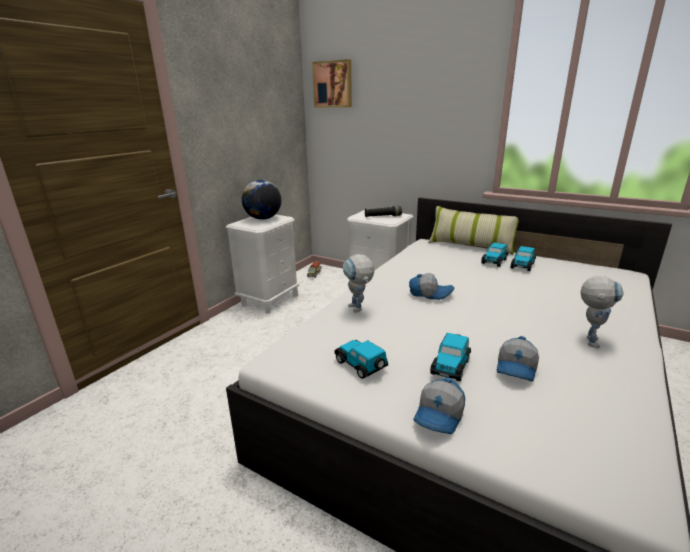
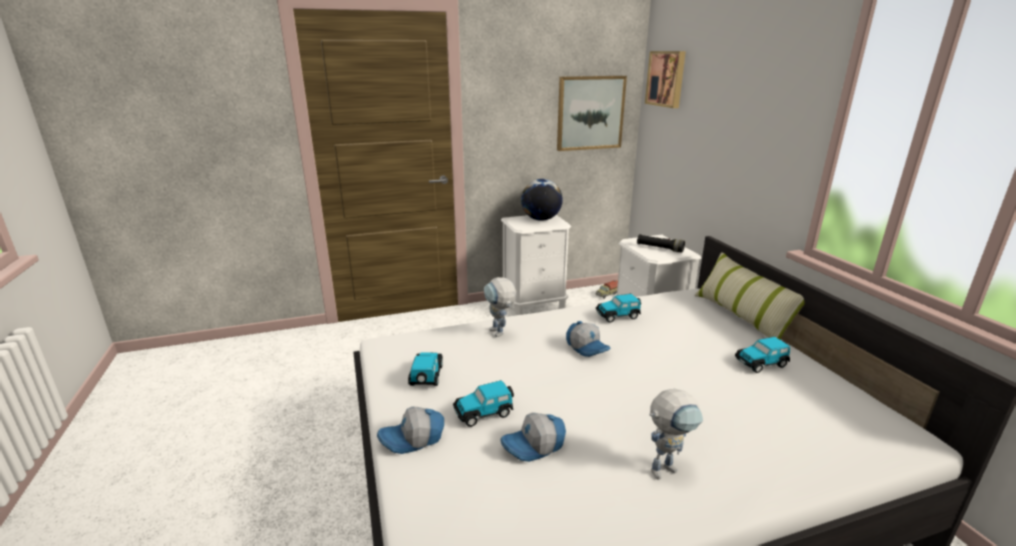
camera: 40 degrees right, 0 degrees up
(275, 117) = (590, 113): none -> picture
(358, 310) = (500, 334): toy robot -> toy robot turned 45 degrees counterclockwise
(494, 261) = (732, 344): toy car -> toy car (618, 315)

